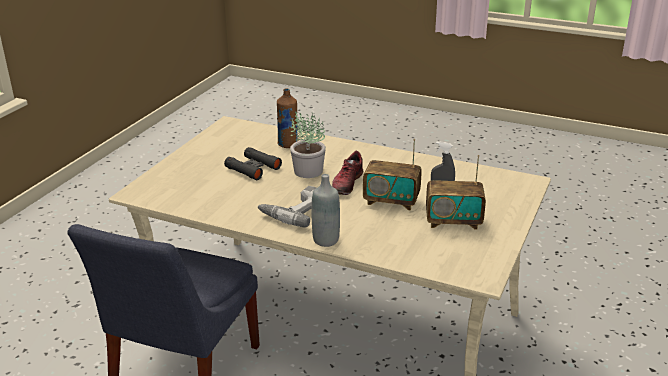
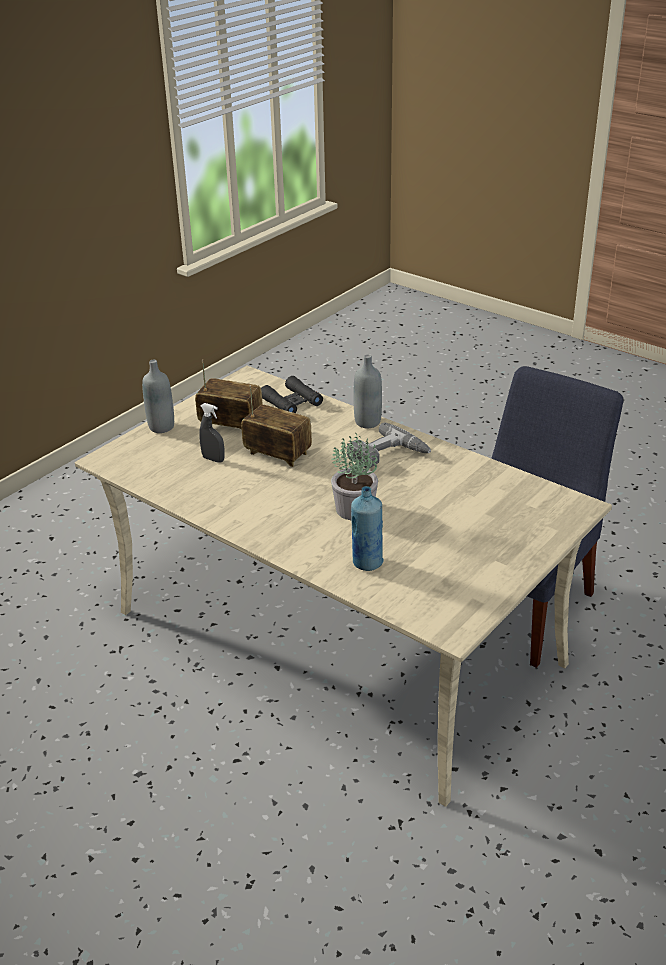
camera: 165 degrees left, 5 degrees up
(253, 168) = (426, 524): black binoculars -> black binoculars (291, 402)
(288, 144) = (367, 562): brown bottle -> blue bottle
(346, 183) = (314, 485): shoe -> none
(513, 211) = (161, 427): none -> grey bottle

